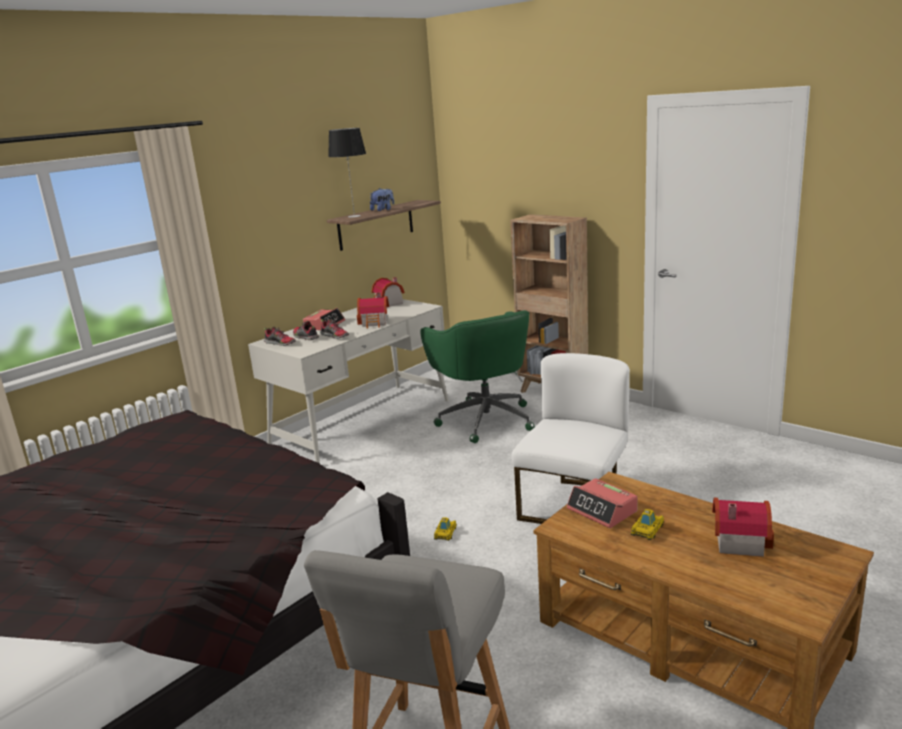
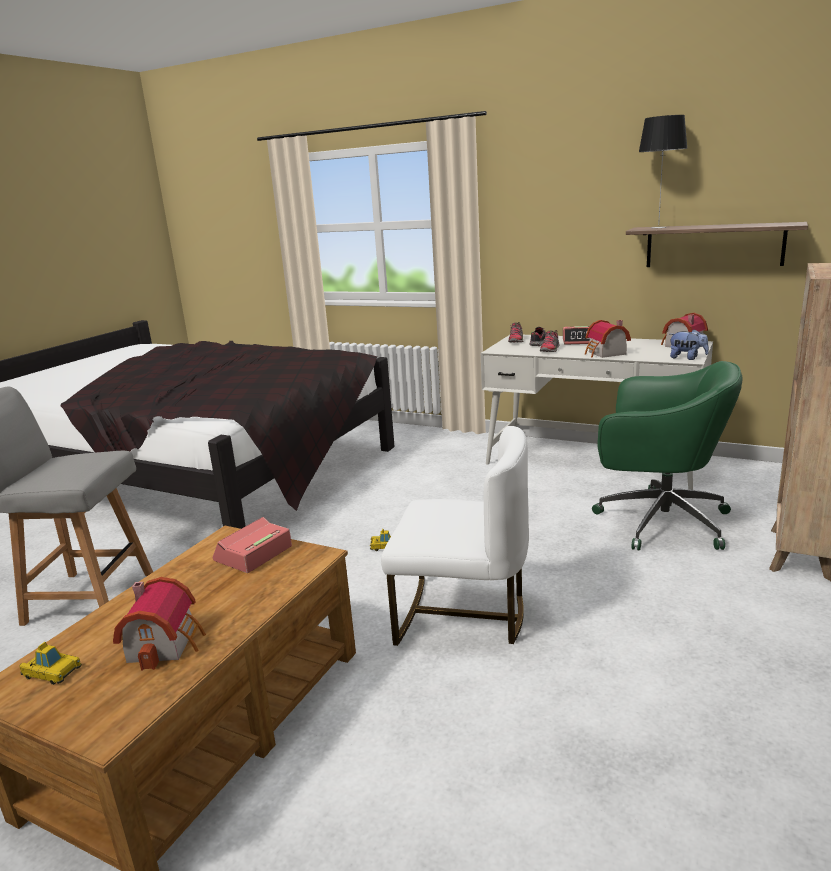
camera: 75 degrees right, 0 degrees up
(383, 210) = (708, 226): plush toy -> plush toy (687, 358)
(485, 419) = (658, 521): green office chair -> green office chair turned 120 degrees counterclockwise
(647, 530) = (207, 583): toy car -> toy car (52, 672)

